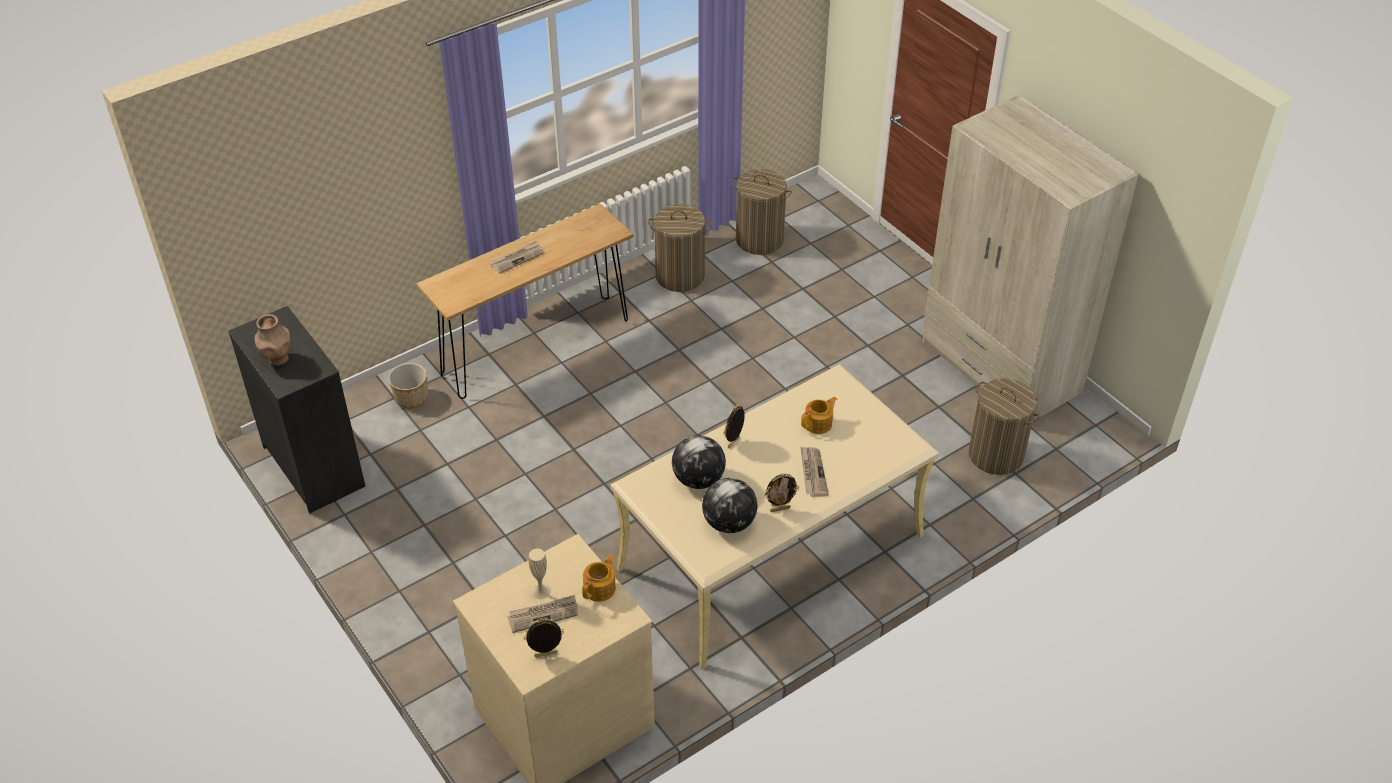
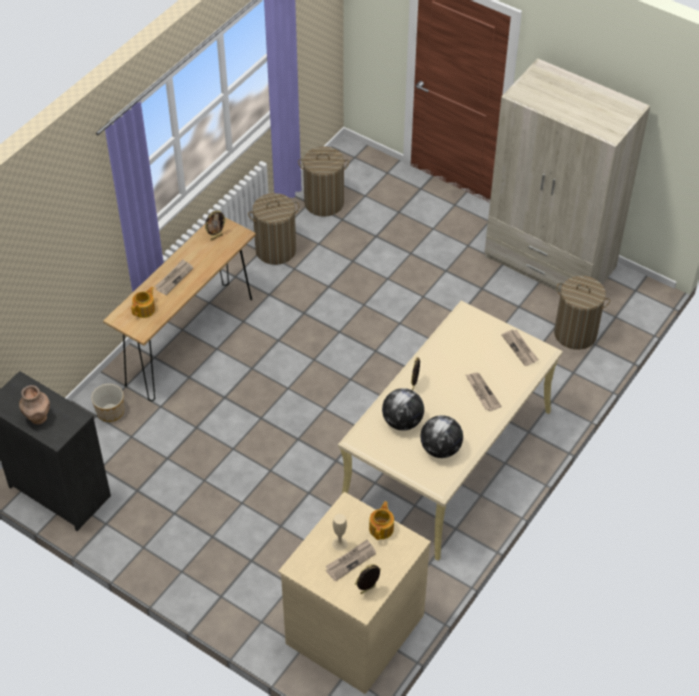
camera: 20 degrees left, 5 degrees up
(780, 509) = (472, 427): picture frame -> picture frame (216, 237)
(818, 424) = (469, 352): teapot -> teapot (145, 309)
(885, 435) = (520, 348): none -> newspaper

